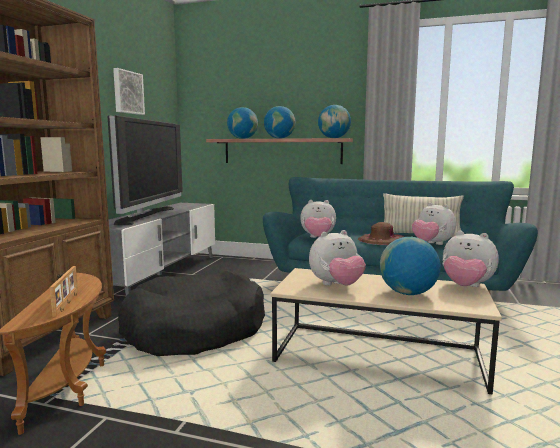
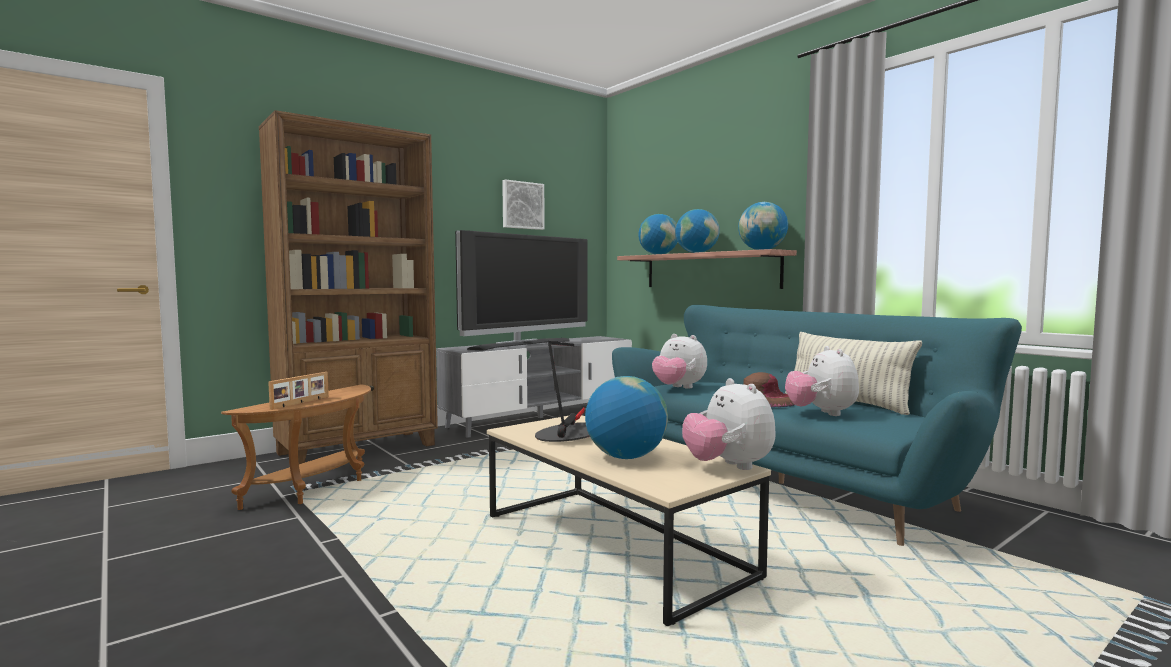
camera: 35 degrees right, 5 degrees down
(194, 330) = (478, 472): black dog bed -> none
(336, 285) = (569, 435): plush toy -> table lamp

